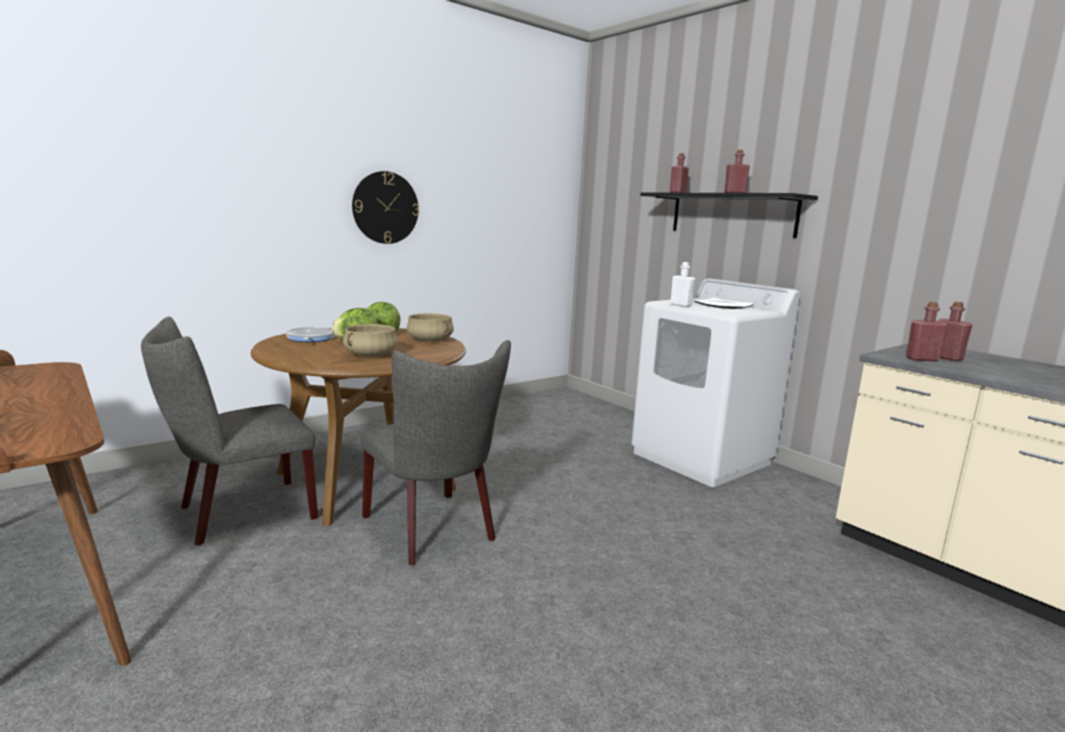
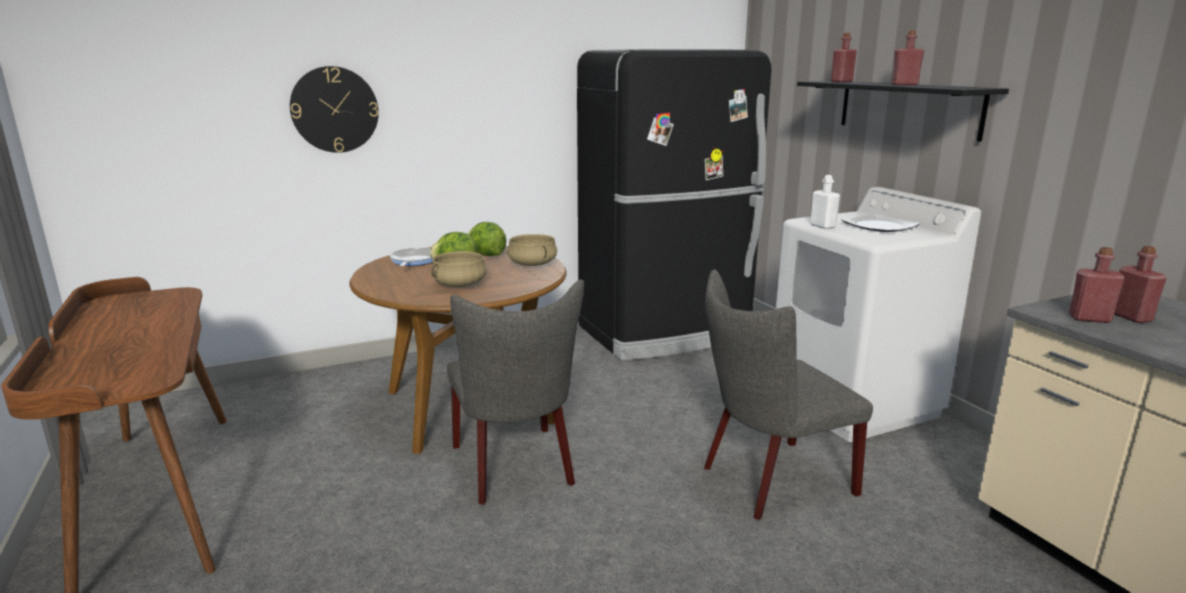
camera: 15 degrees right, 5 degrees up
(238, 514) = (342, 434): grey chair -> grey chair (769, 481)
(385, 208) = (506, 112): wall clock -> wall clock (334, 109)
(525, 412) = (666, 332): none -> black fridge

